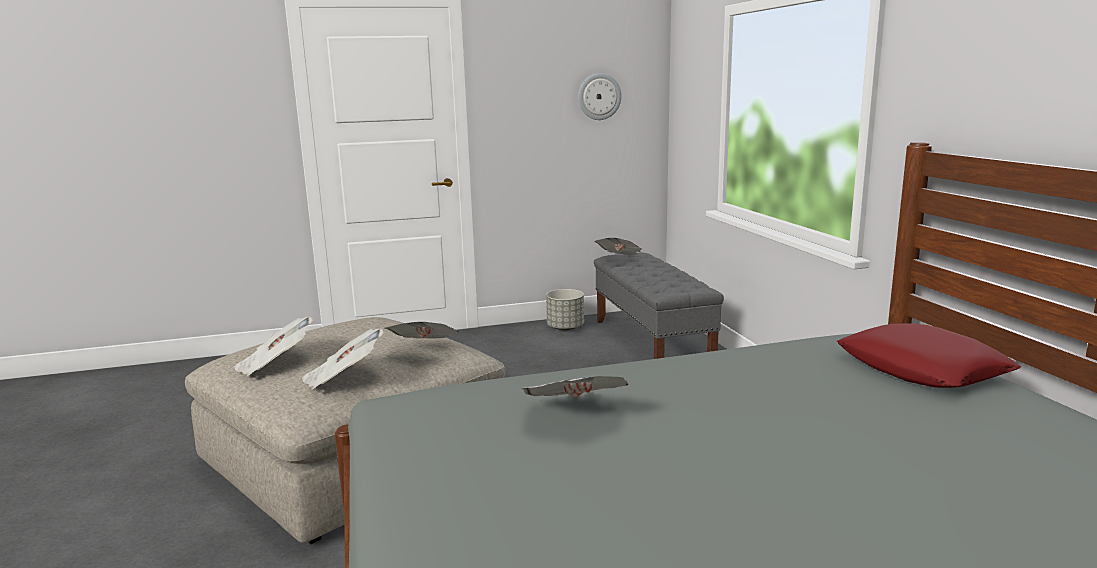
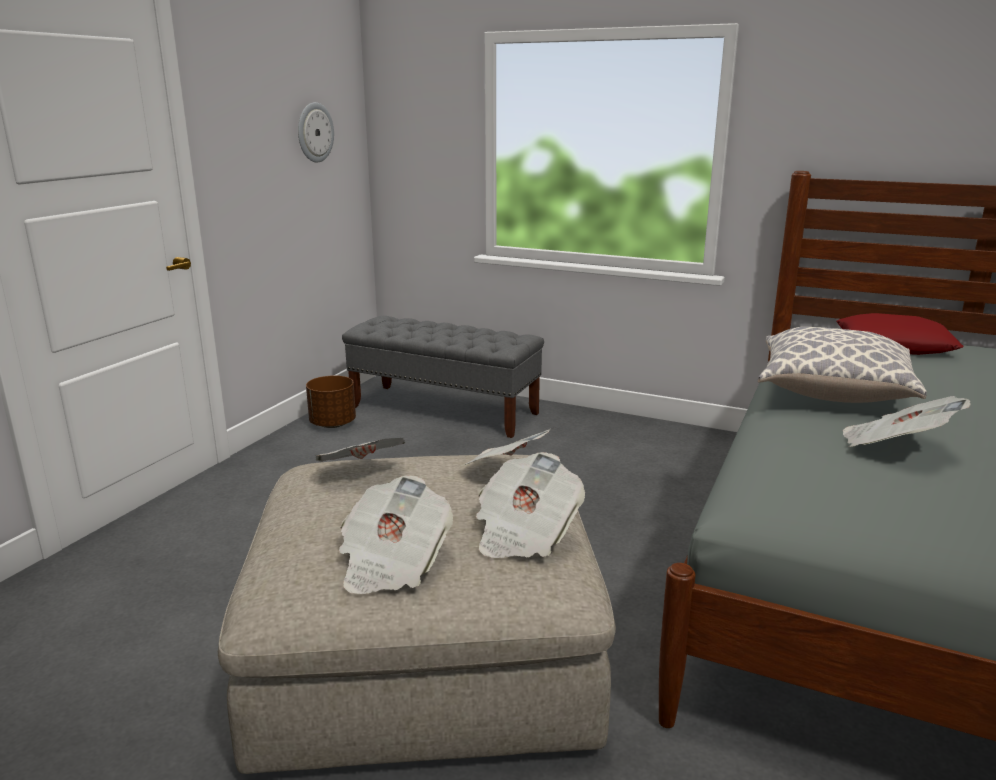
camera: 50 degrees left, 5 degrees up
(565, 328) = (332, 424): grey planter -> brown planter
(620, 259) = (382, 328): newspaper -> newspaper (361, 473)
(680, 372) = (832, 393): none -> pillow

